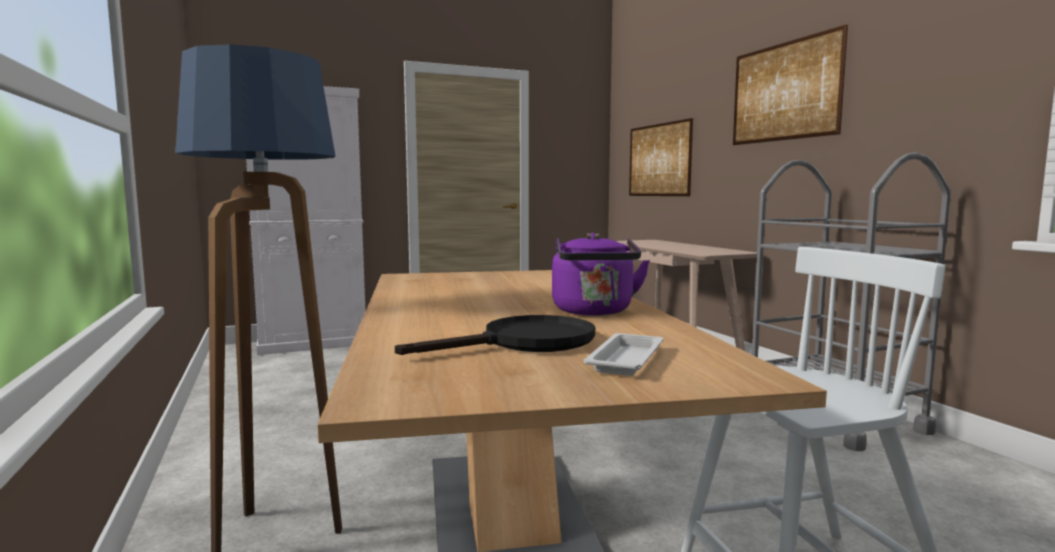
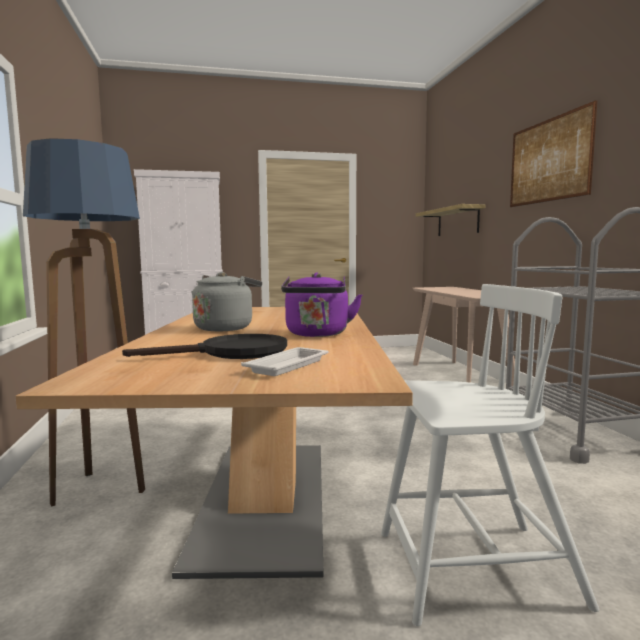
camera: 10 degrees right, 0 degrees up
(460, 305) = (225, 328): none -> grey kettle
(659, 160) = (457, 222): picture -> shelf

